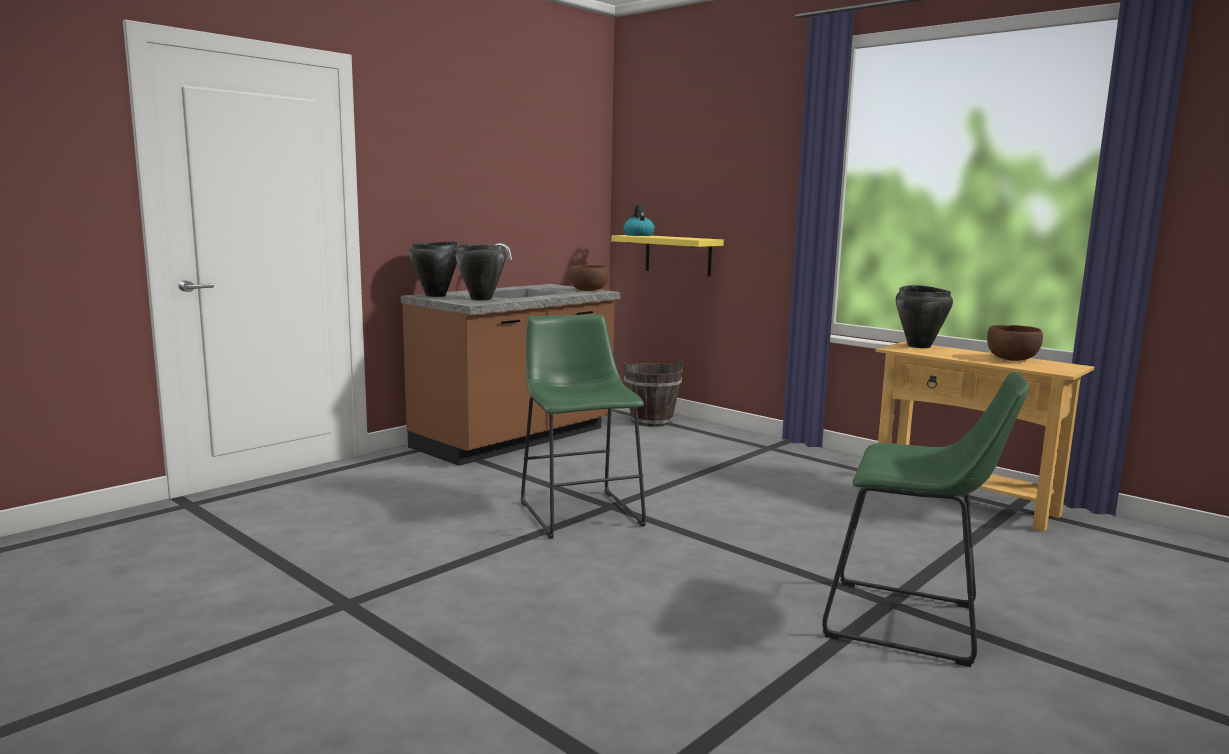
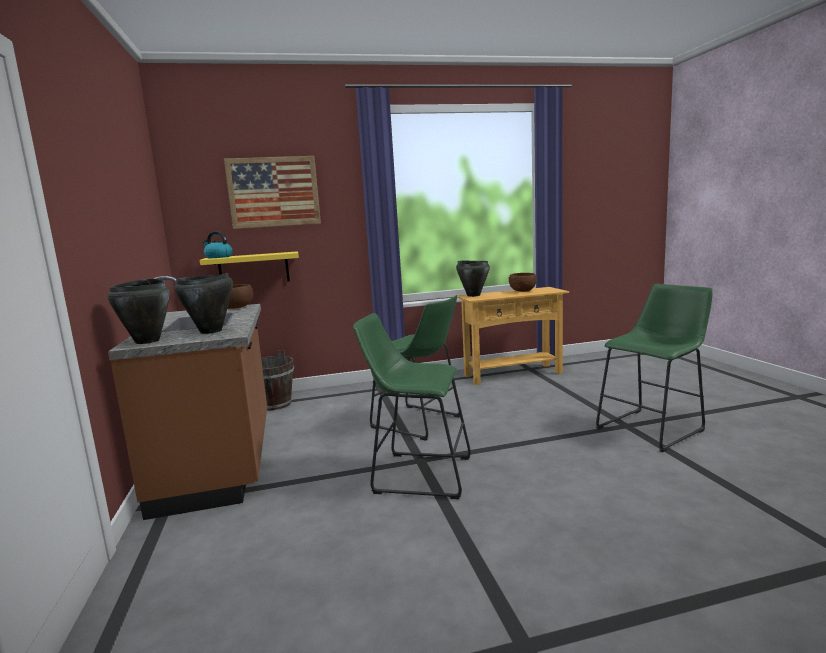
camera: 55 degrees left, 0 degrees up
(701, 486) = (420, 423): none -> green stool
(709, 161) = (273, 192): none -> picture

